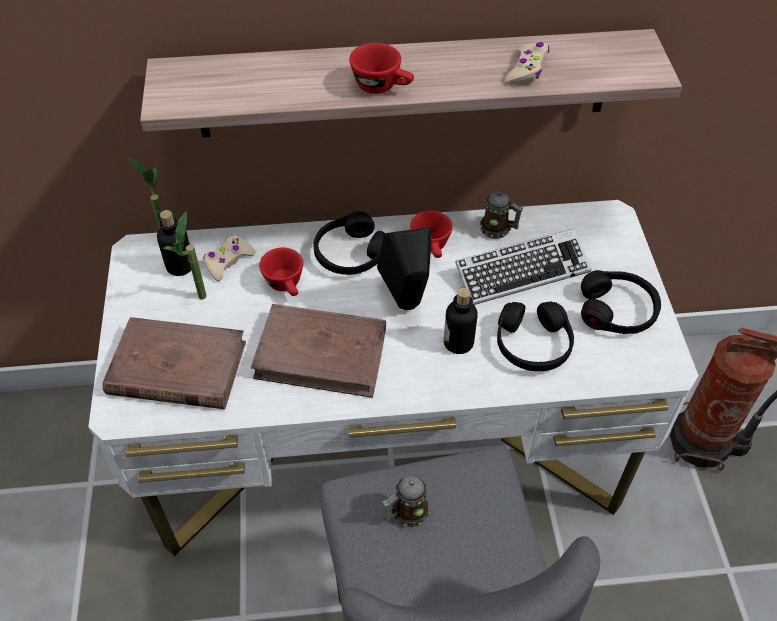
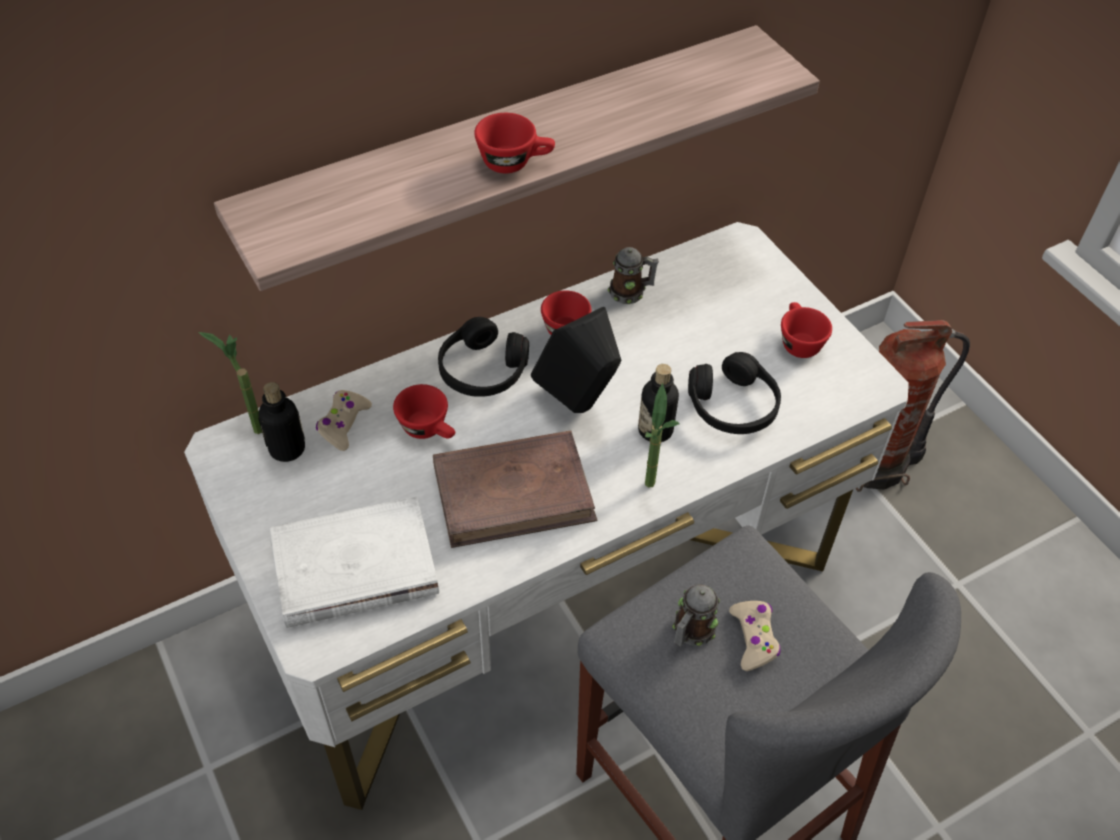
camera: 25 degrees left, 0 degrees up
(176, 368) = (353, 568): brown book -> white book
(199, 303) = (336, 483): potted plant -> potted plant (652, 492)
(522, 272) = (680, 331): keyboard -> none
(527, 70) = (656, 103): beige game controller -> beige game controller (754, 638)
(617, 310) = (798, 341): black headphones -> red cup

